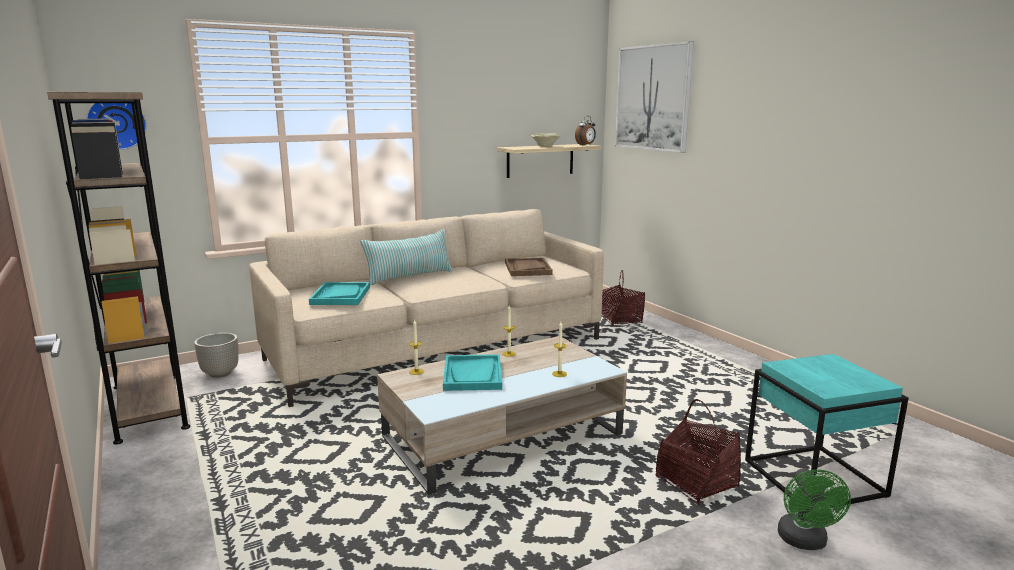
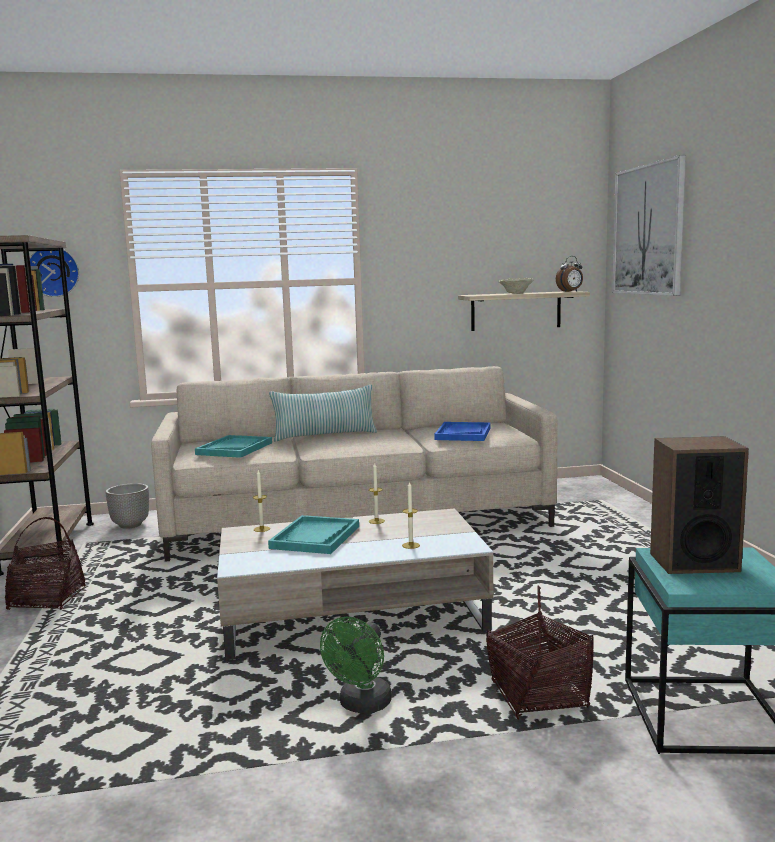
camera: 20 degrees right, 5 degrees down
(527, 269) = (463, 434): brown tray -> blue tray
(619, 319) = (600, 508): basket -> basket (46, 599)
(804, 542) = (623, 785): green fan -> green fan (361, 705)
(811, 370) = (693, 562): none -> speaker

